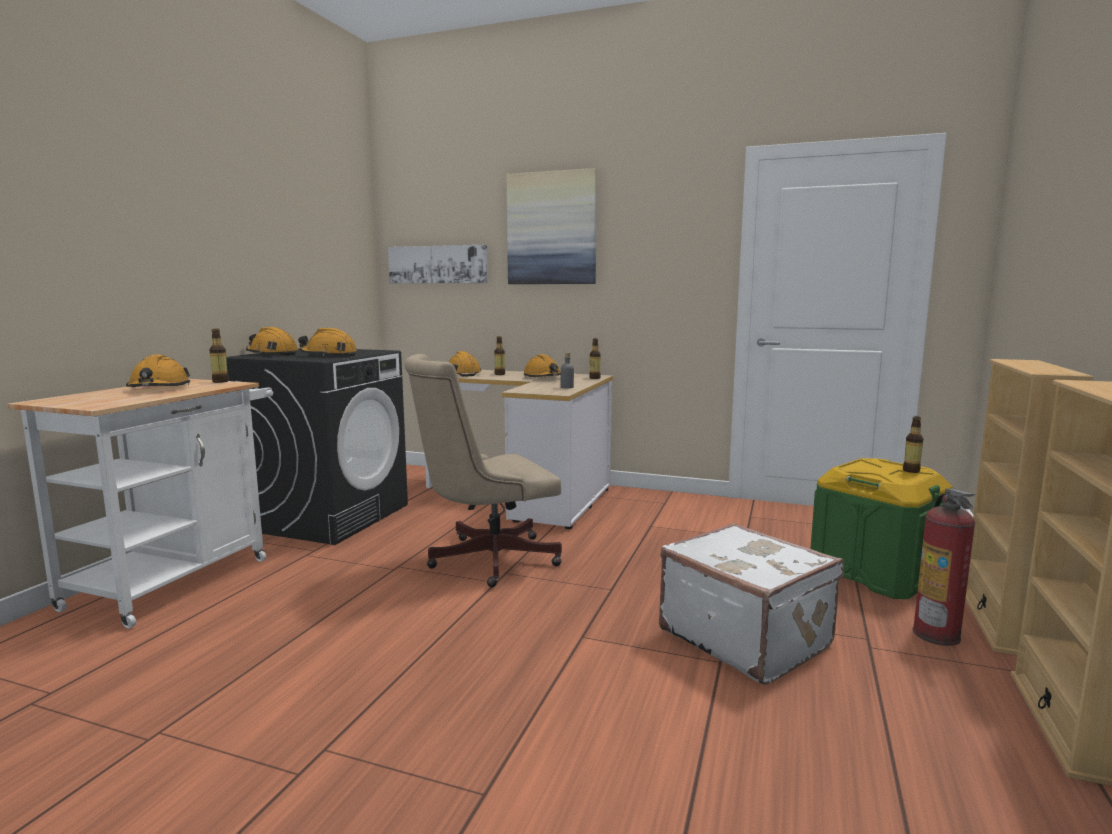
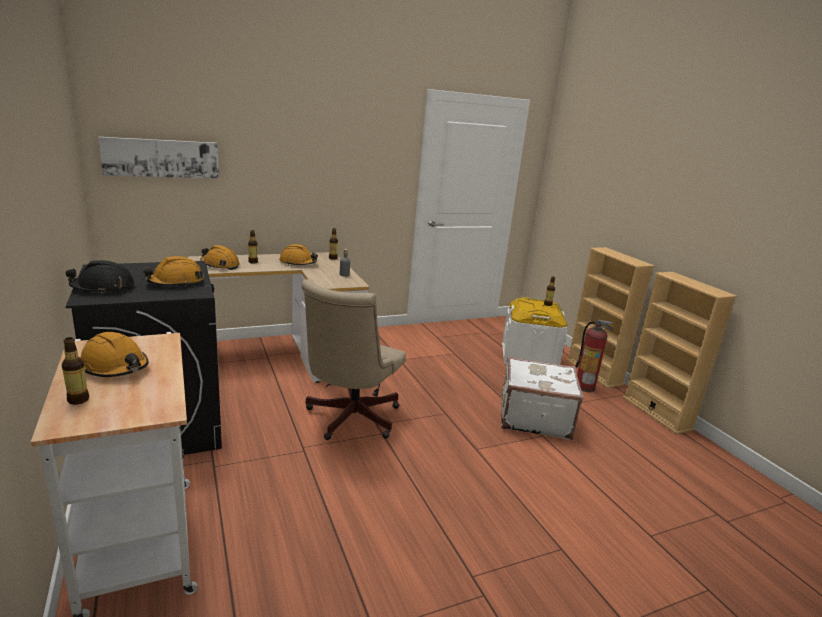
camera: 45 degrees left, 10 degrees up
(220, 381) = (137, 339): bottle -> bottle (78, 400)
(272, 354) = (103, 288): orange hard hat -> black hard hat
(552, 228) = (281, 133): picture -> none
(874, 572) = (528, 359): green storage box -> white storage box

